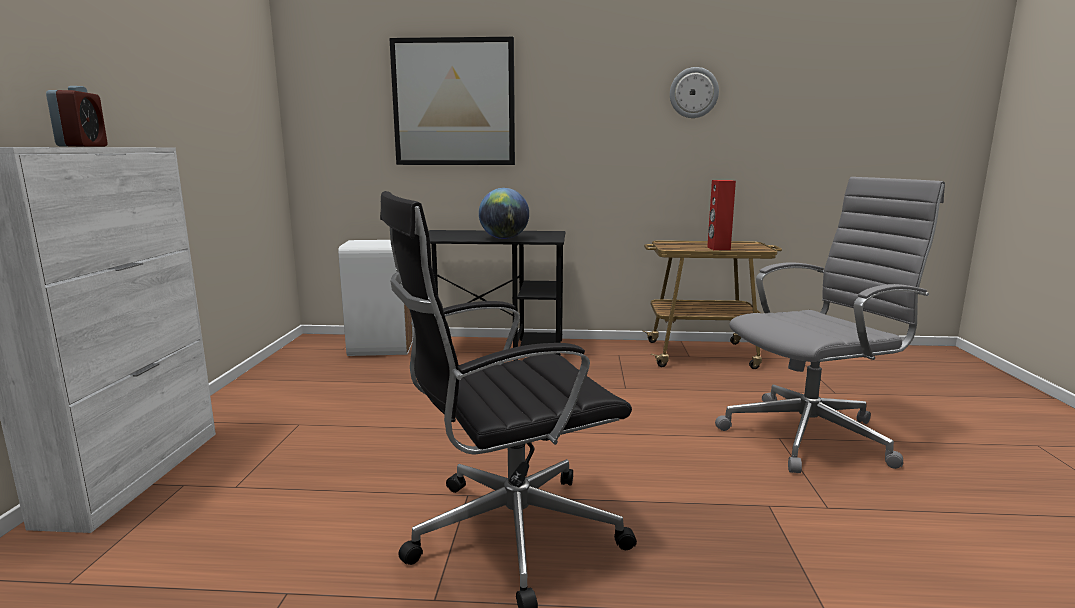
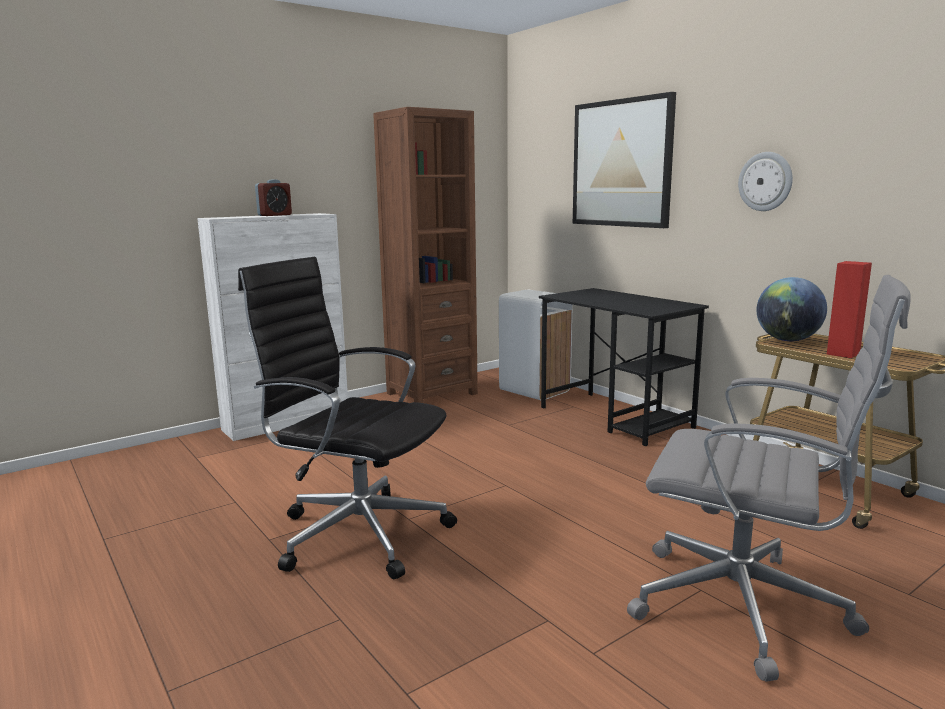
camera: 50 degrees right, 0 degrees up
(277, 381) = (431, 393): none -> brown bookcase
(504, 238) = (615, 304): globe -> globe (787, 340)
(693, 93) = (876, 141): wall clock -> wall clock (765, 181)

